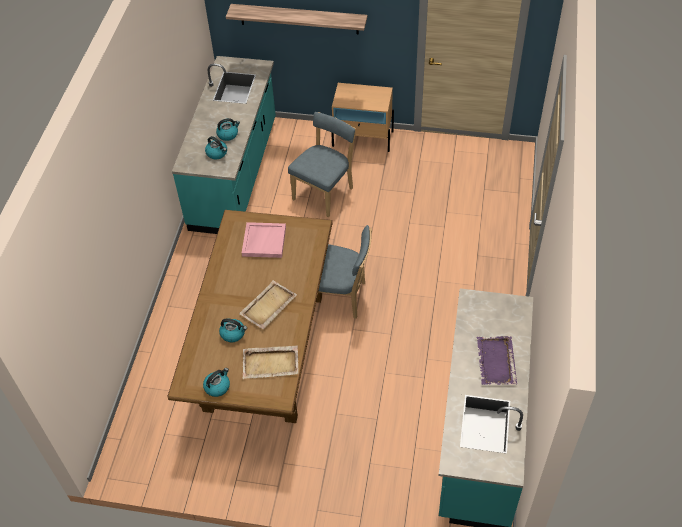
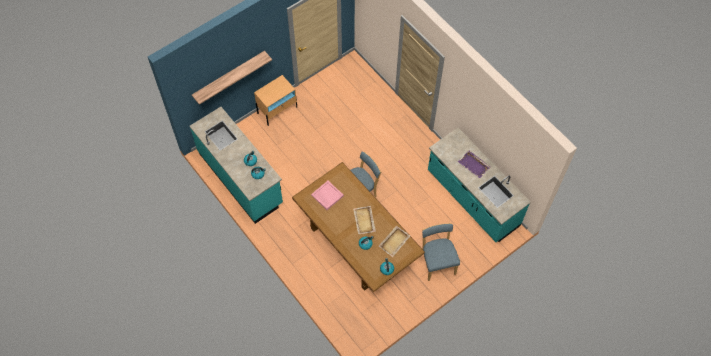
camera: 50 degrees left, 10 degrees up
(325, 192) = (293, 151): blue chair -> blue chair (437, 262)

